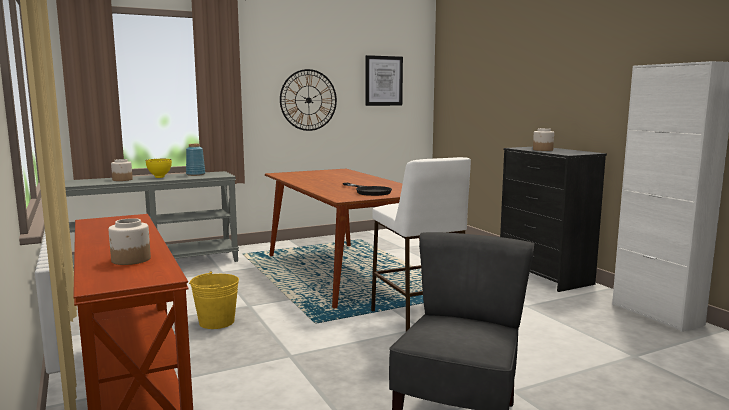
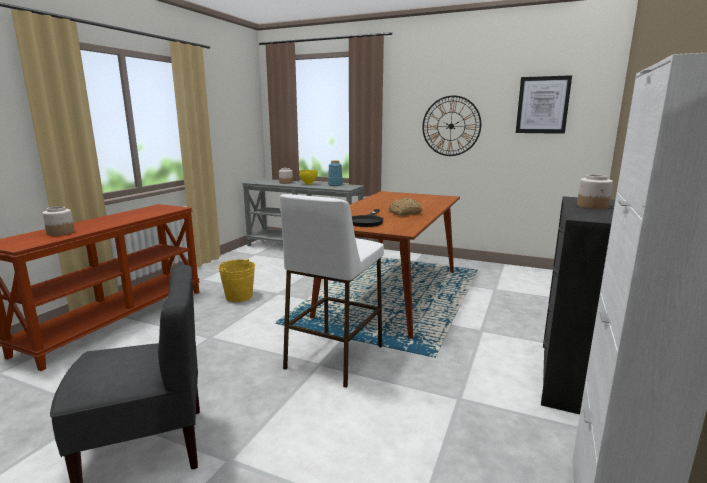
camera: 50 degrees right, 5 degrees up
(367, 183) = (405, 213): none -> bread

